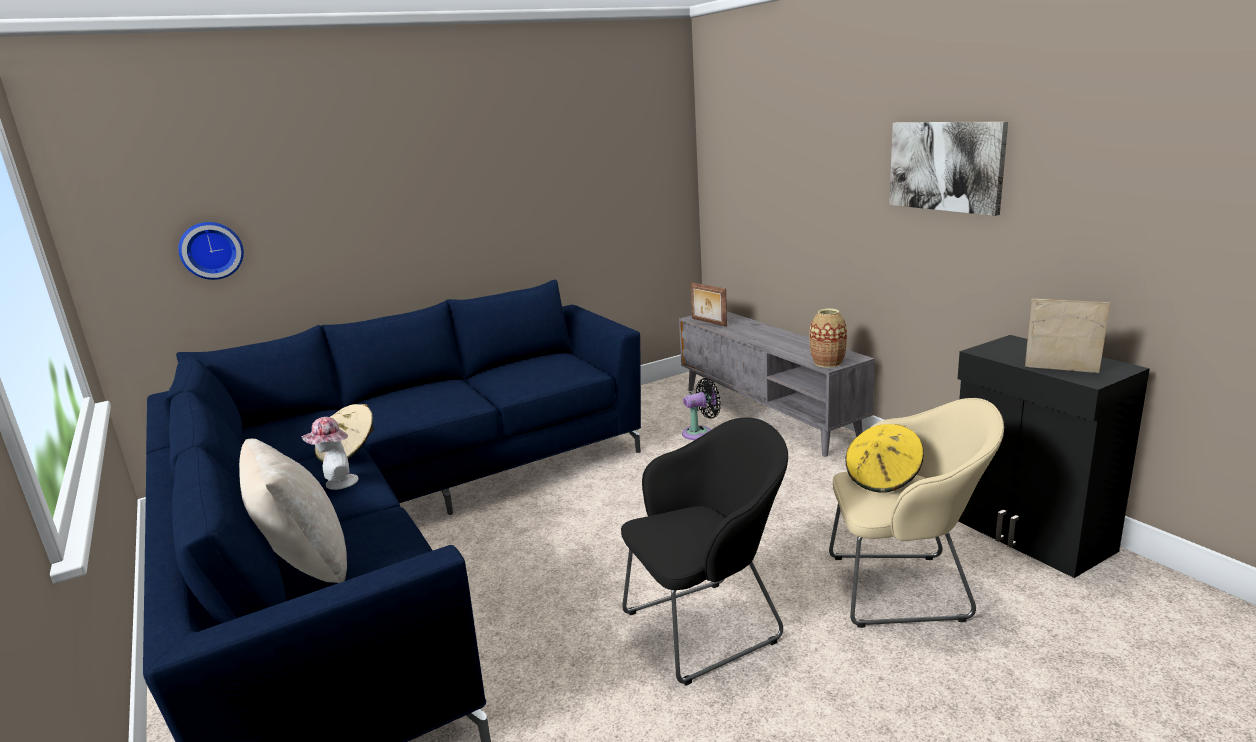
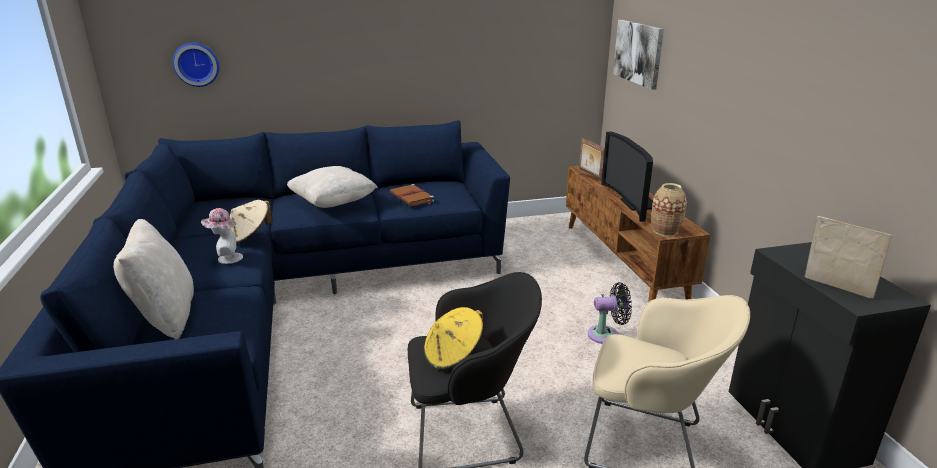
camera: 15 degrees right, 5 degrees up
(431, 399) = (333, 203): none -> beige pillow
(526, 377) = (412, 197): none -> brown book
(700, 433) = (557, 267): black fan -> black fan (607, 335)
(768, 413) = (623, 261): grey tv stand -> brown tv stand
(776, 343) = (634, 204): none -> television
(883, 478) = (645, 349): yellow hat -> yellow hat (453, 355)
(946, 166) = (794, 70): picture -> picture (638, 53)

